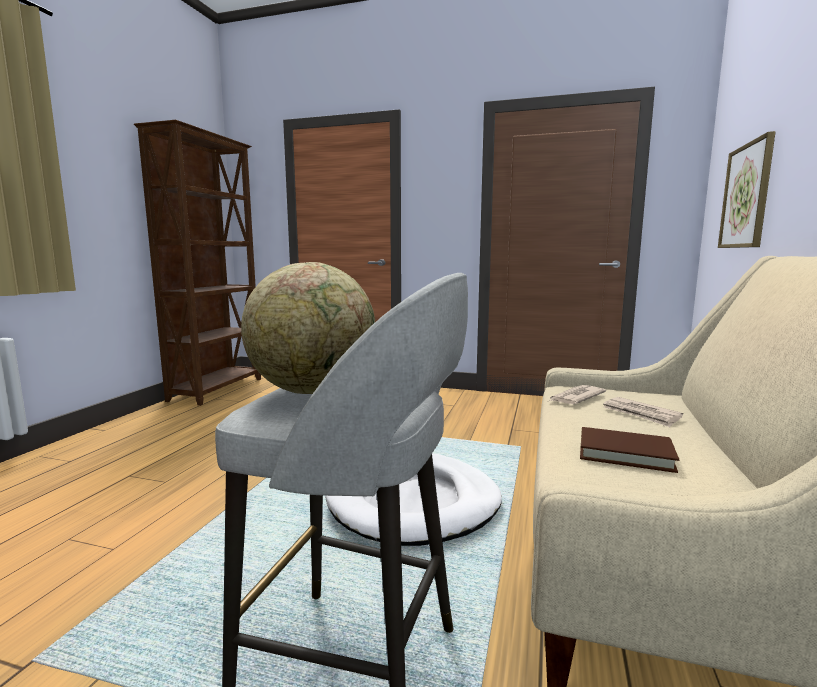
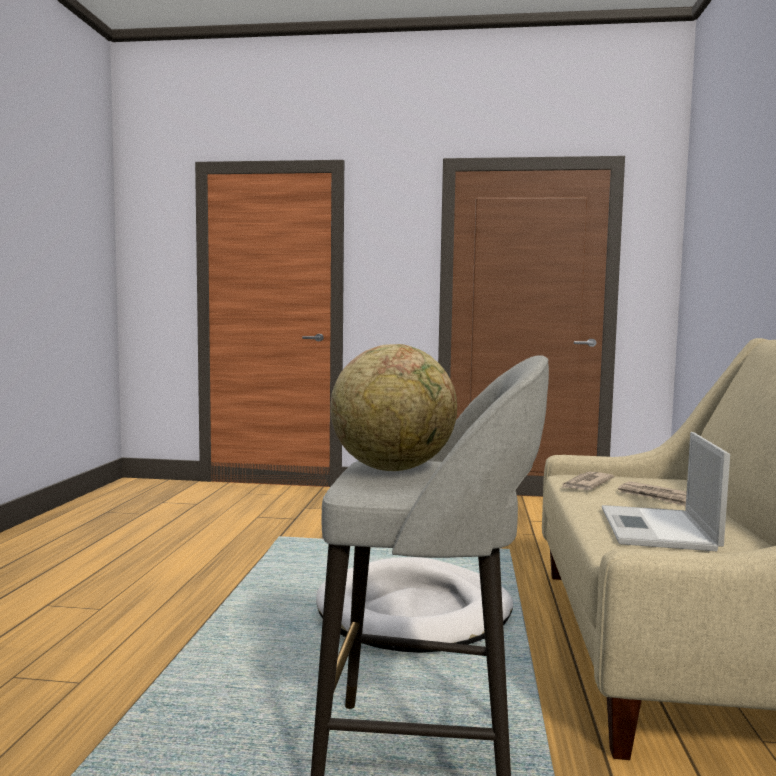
camera: 10 degrees left, 5 degrees down
(218, 389) = (104, 500): brown bookcase -> none
(625, 454) = (658, 530): brown book -> laptop
(746, 196) = (727, 276): picture -> none

